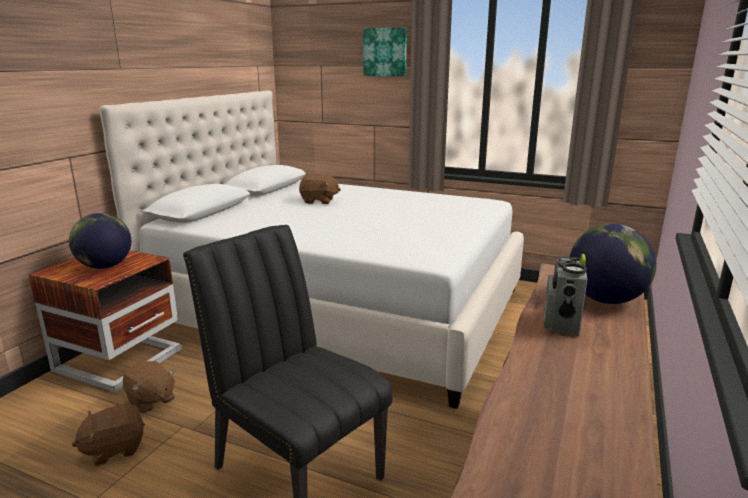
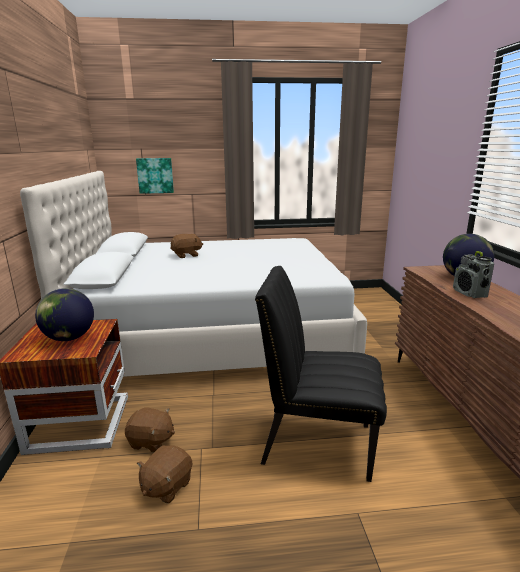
camera: 30 degrees left, 0 degrees up
(385, 52) = (198, 137): picture -> picture (155, 175)

